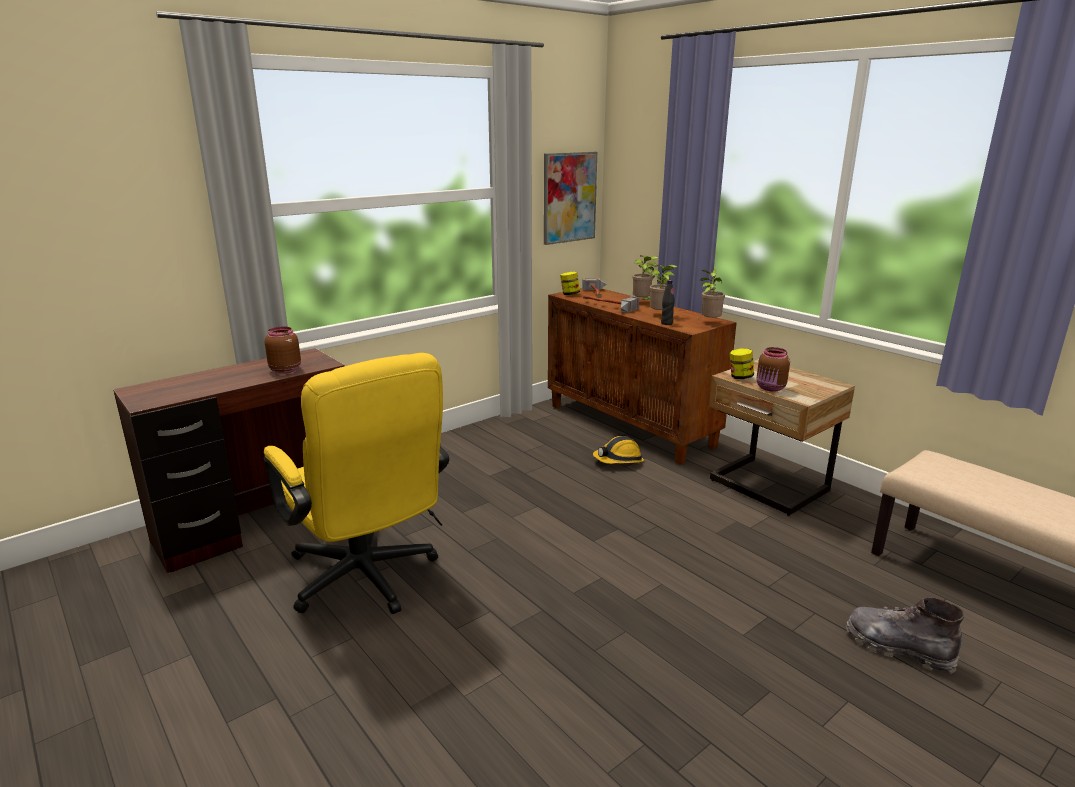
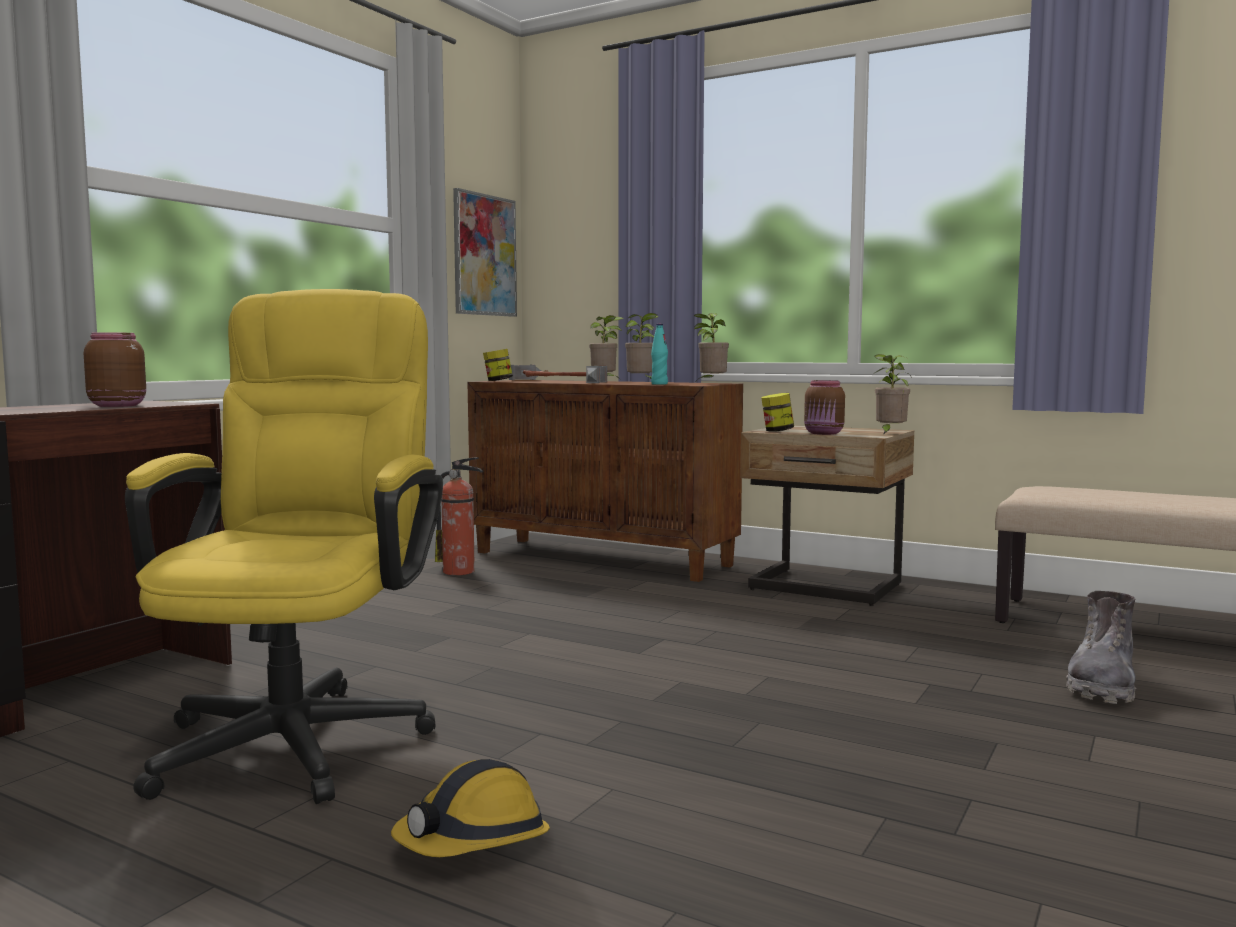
camera: 20 degrees left, 15 degrees down
(367, 580) = (302, 733): yellow office chair -> yellow office chair turned 120 degrees counterclockwise
(530, 428) = (460, 572): none -> fire extinguisher
(618, 460) = (613, 586): hard hat -> hard hat (474, 841)
(666, 323) = (659, 384): black bottle -> turquoise bottle
(823, 394) = (889, 433): none -> potted plant
(898, 648) = (1102, 686): grey boot -> grey boot turned 75 degrees counterclockwise

